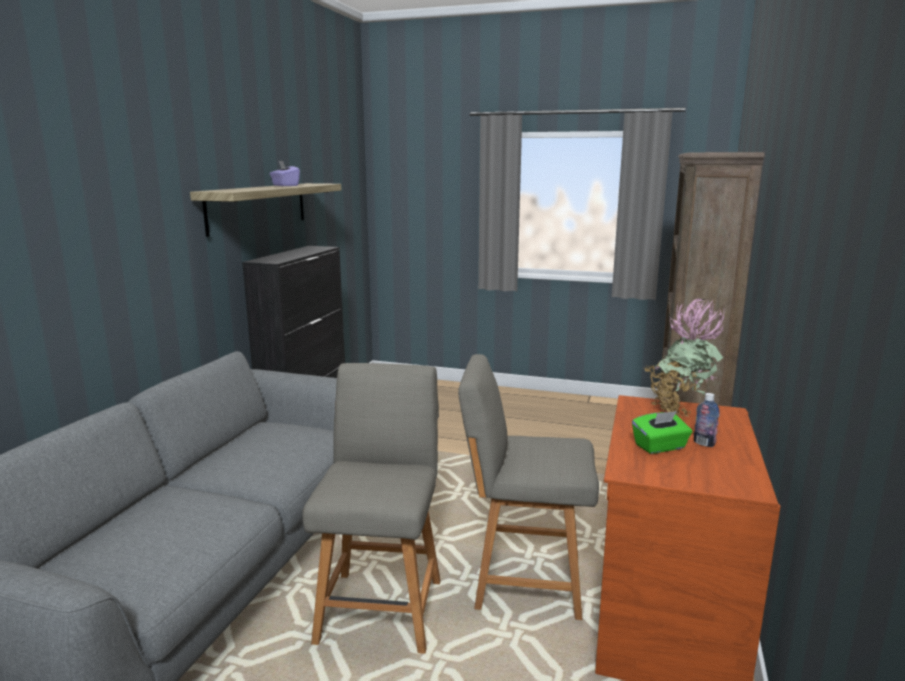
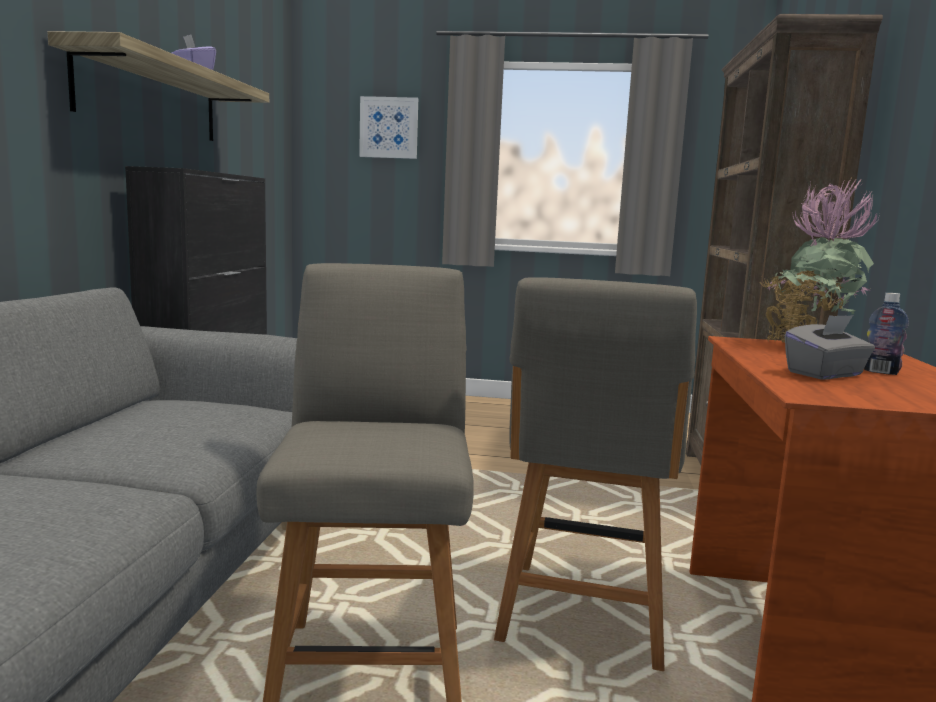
camera: 10 degrees left, 5 degrees down
(437, 185) = (389, 128): none -> picture
(523, 580) = (582, 617): grey chair -> grey chair turned 75 degrees counterclockwise
(660, 447) = (825, 374): green tissue box -> grey tissue box

